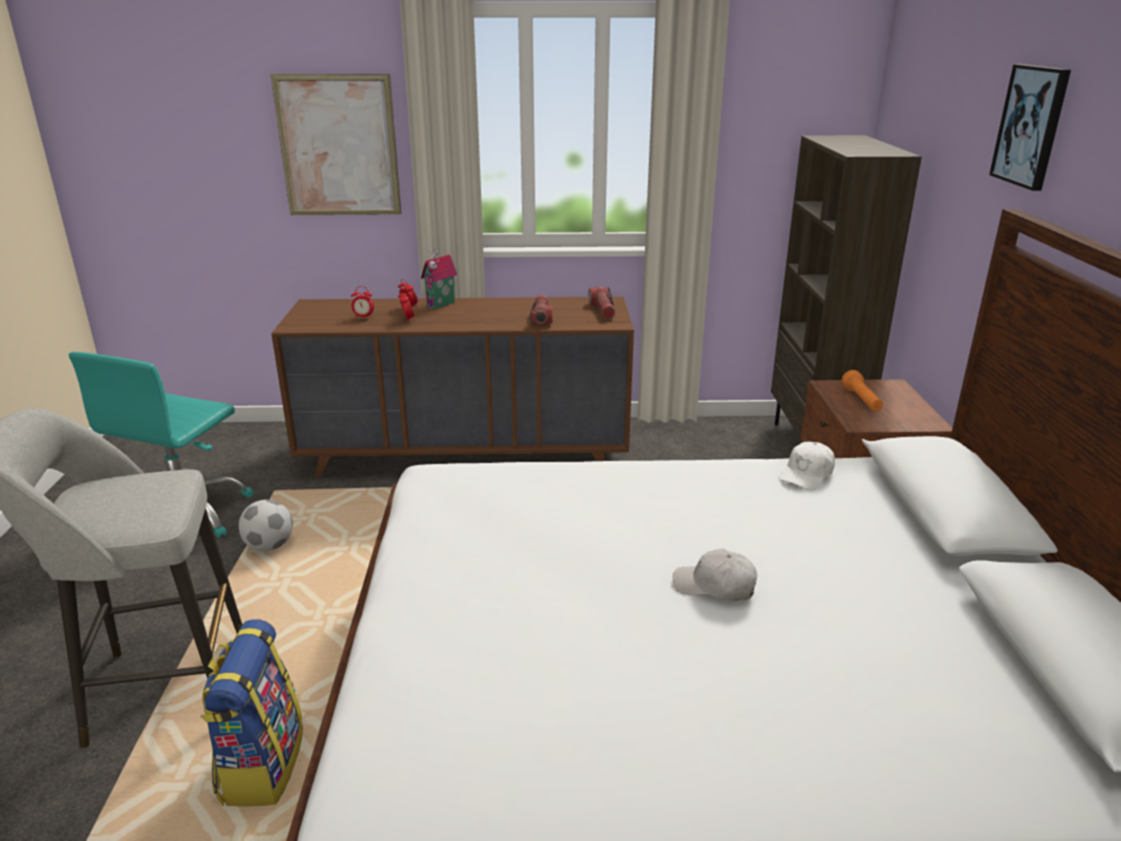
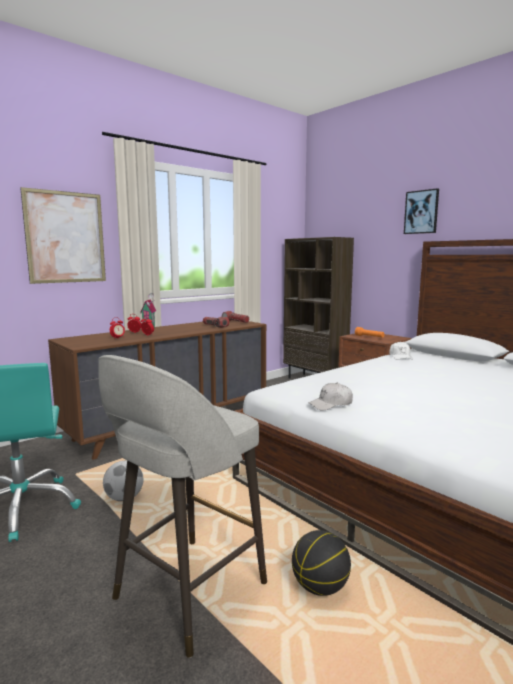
camera: 40 degrees left, 15 degrees down
(261, 765) = (319, 587): backpack -> basketball
(714, 586) = (458, 385): white cap -> white cap (331, 404)

